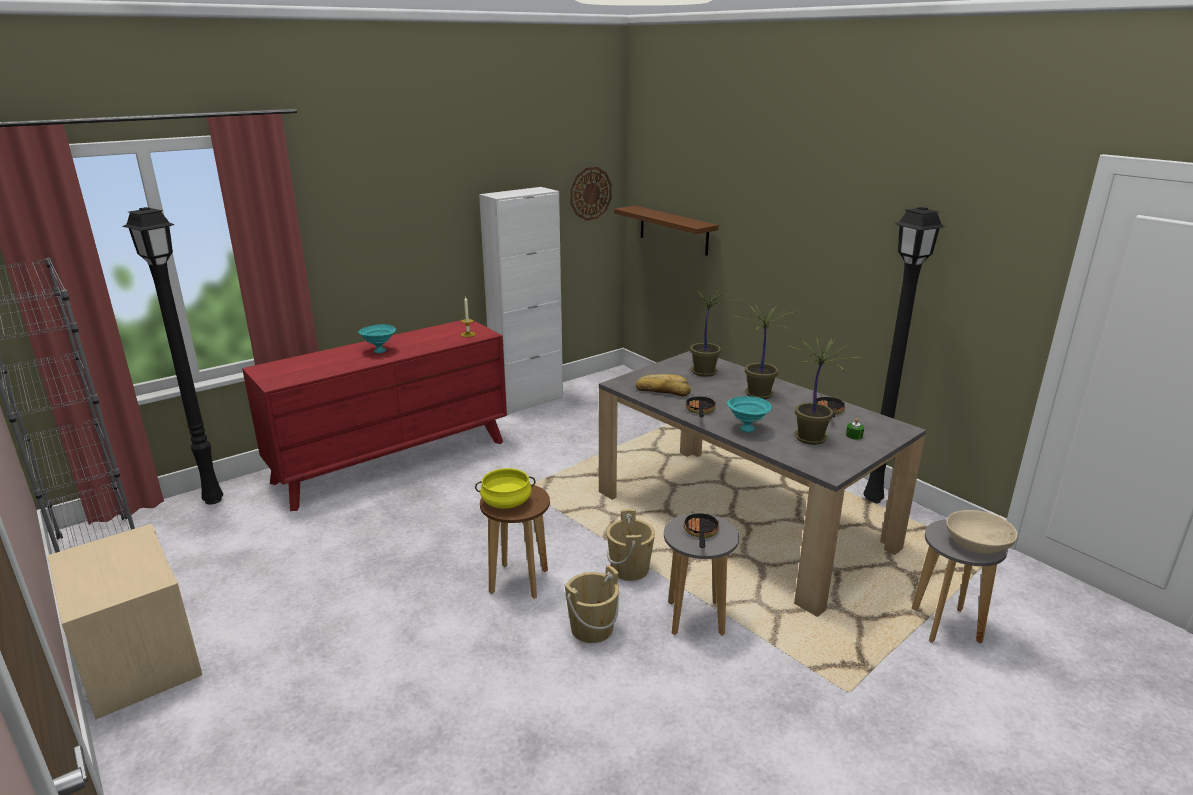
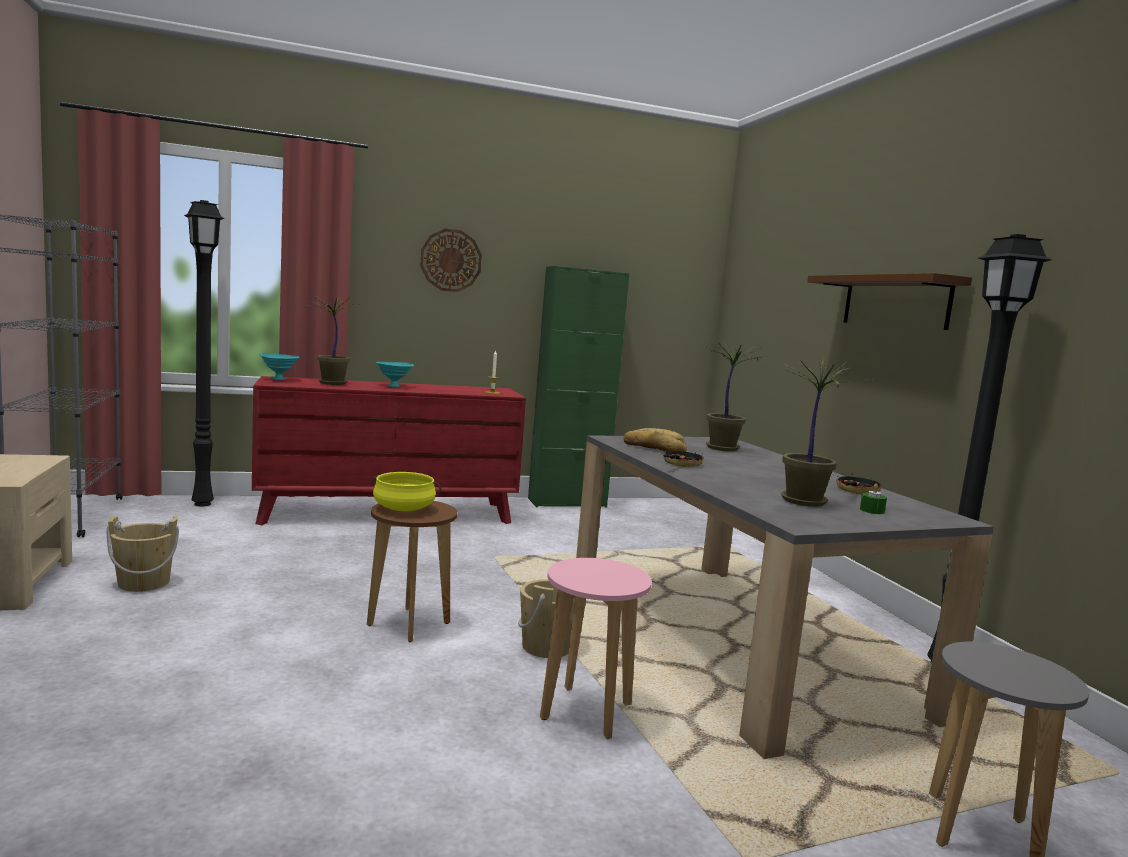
camera: 20 degrees right, 15 degrees down
(527, 401) = (567, 502): white cabinet -> green cabinet
(590, 193) = (676, 294): wall clock -> wall clock (451, 260)
(592, 628) = (446, 685): beige bucket -> beige bucket (144, 583)
(673, 230) = (757, 335): brown shelf -> brown shelf (895, 302)
(695, 618) = (586, 712): grey stool -> pink stool
(700, 533) = (599, 574): frying pan -> none
(746, 429) = (722, 482): turquoise bowl -> turquoise bowl (278, 379)
(759, 395) = (773, 469): potted plant -> potted plant (332, 383)
(977, 544) = (1031, 678): beige bowl -> none

